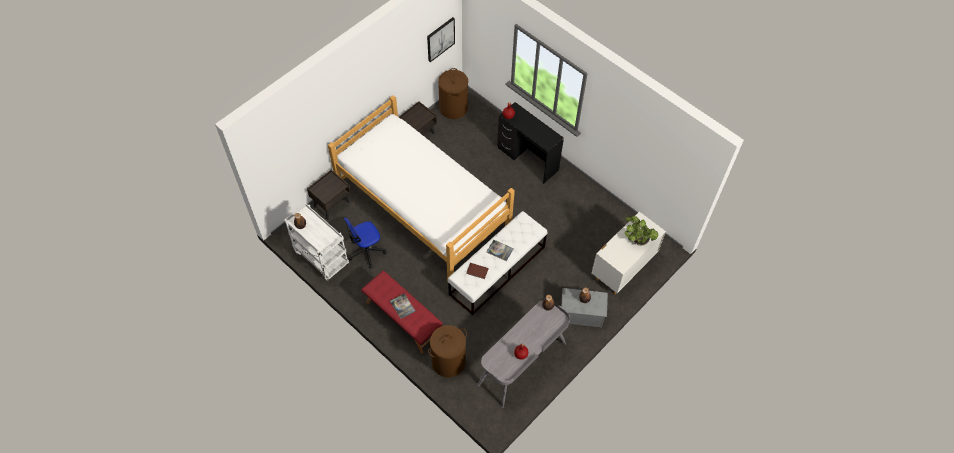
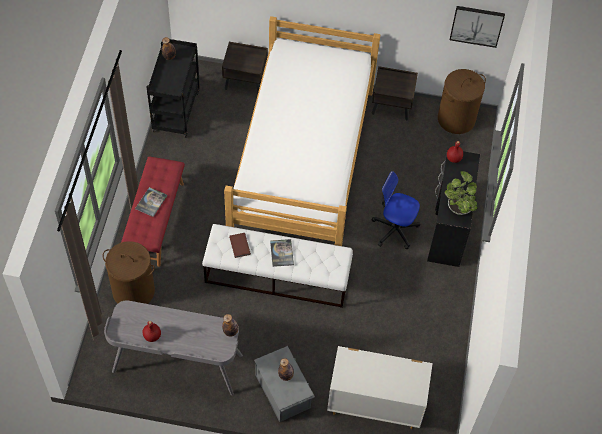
camera: 55 degrees right, 0 degrees up
(321, 258) = (175, 110): white cart -> black cart
(366, 251) = (212, 144): office chair -> office chair (394, 229)
(637, 240) = (389, 381): potted plant -> potted plant (459, 207)

